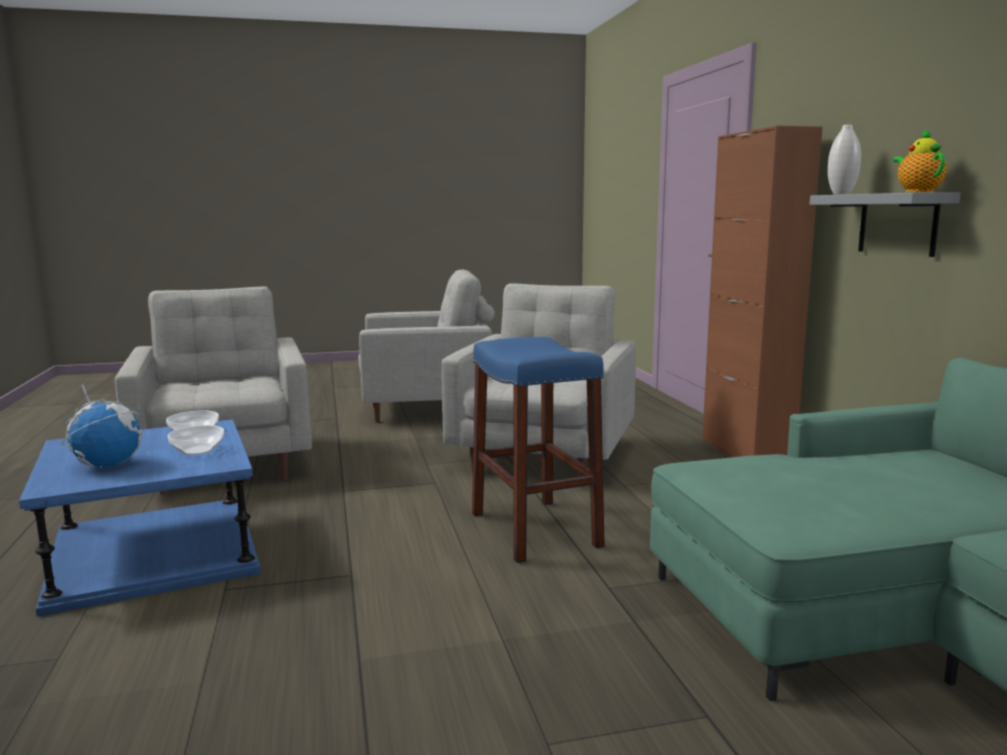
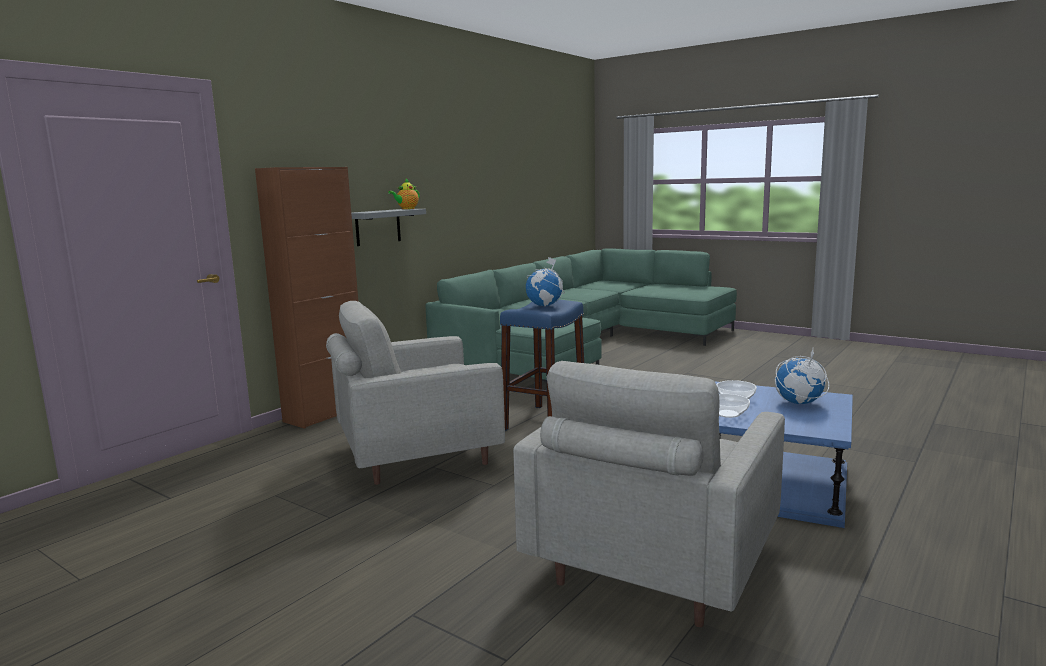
camera: 130 degrees left, 0 degrees up
(428, 408) = (292, 575): grey armchair -> none
(536, 349) = (545, 305): none -> globe
(841, 194) = (367, 212): white vase -> none

